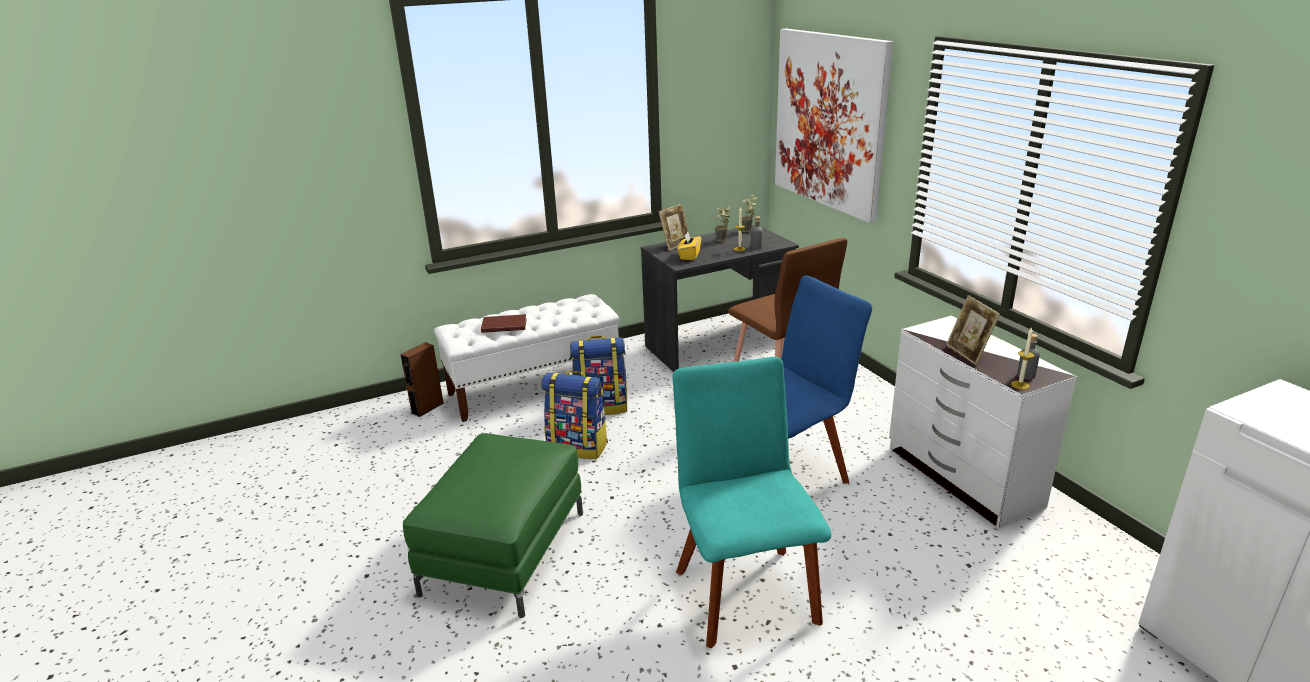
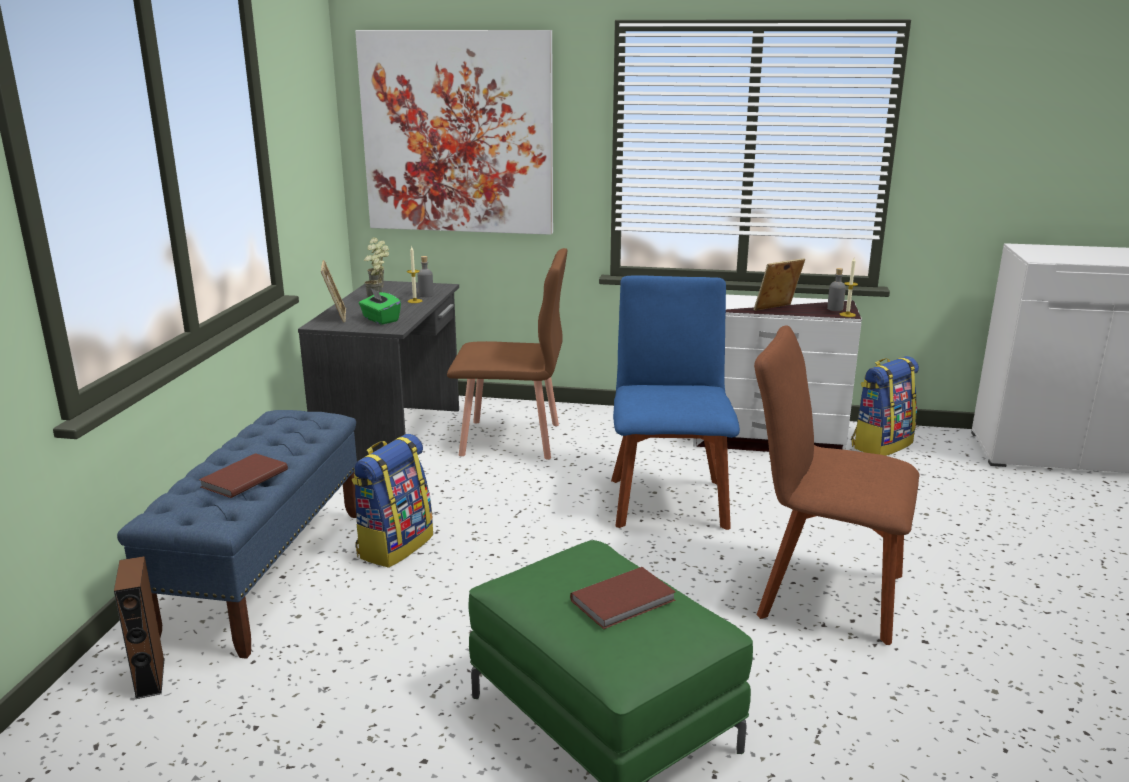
camera: 55 degrees left, 5 degrees down
(492, 478) = (625, 601): none -> brown book
(535, 387) = (265, 572): white bench -> blue bench
(578, 447) = (454, 591): backpack -> backpack (881, 444)
(689, 256) = (380, 320): yellow tissue box -> green tissue box
(744, 590) = (822, 592): turquoise chair -> brown chair
(968, 353) = (776, 309): picture frame -> picture frame turned 135 degrees clockwise

